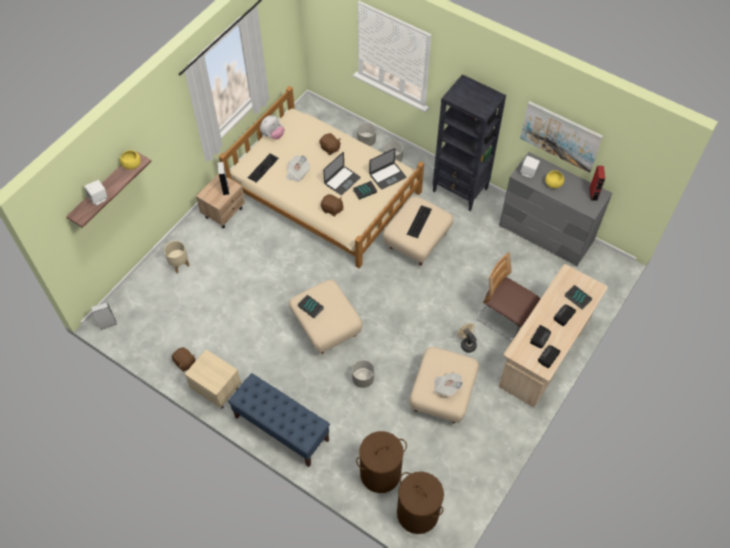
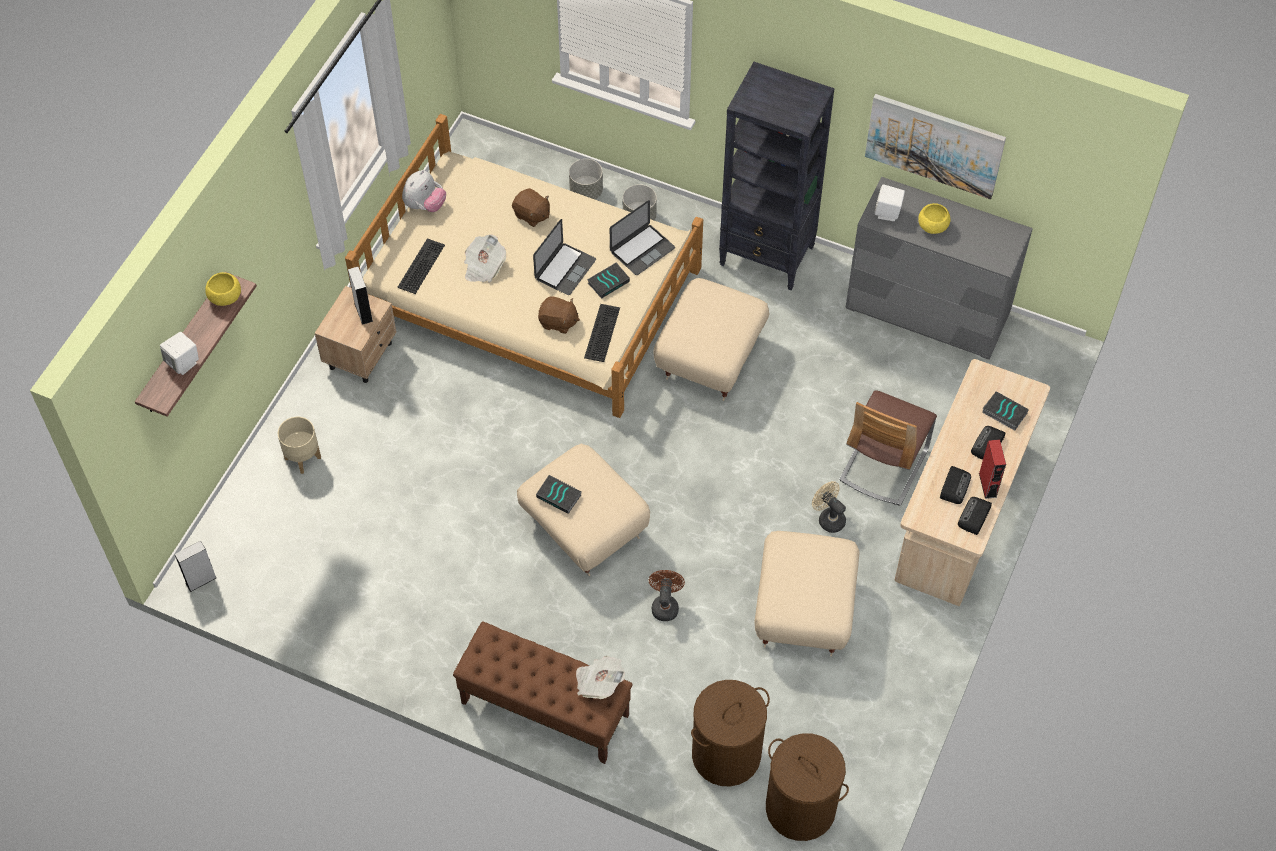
camera: 10 degrees left, 0 degrees up
(185, 363) = (353, 625): brown plush toy -> none
(216, 389) = (418, 661): beige nightstand -> none
(281, 428) = (544, 708): blue bench -> brown bench
(363, 379) = (665, 605): grey planter -> brown fan
(418, 221) = (712, 321): keyboard -> keyboard (601, 332)
(446, 387) = (813, 593): newspaper -> newspaper (598, 683)
(504, 317) = (884, 464): chair -> chair turned 90 degrees counterclockwise
(593, 194) = (1002, 234): red speaker -> red speaker (987, 485)

